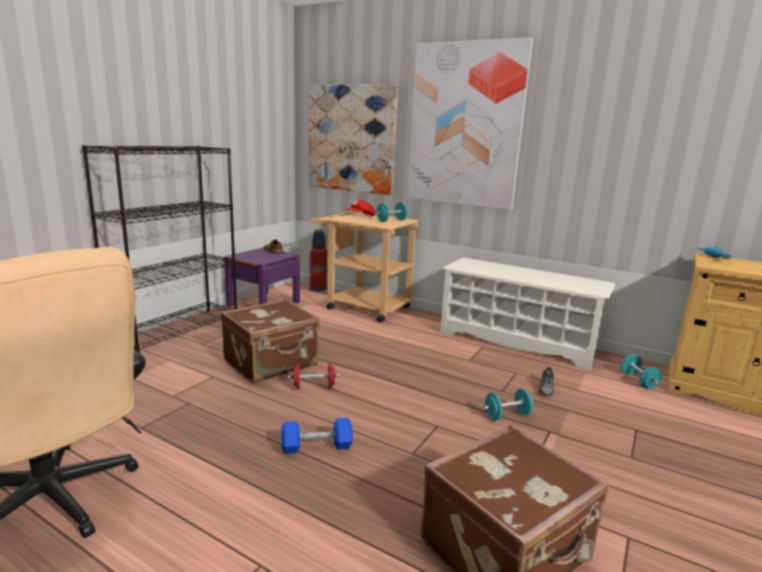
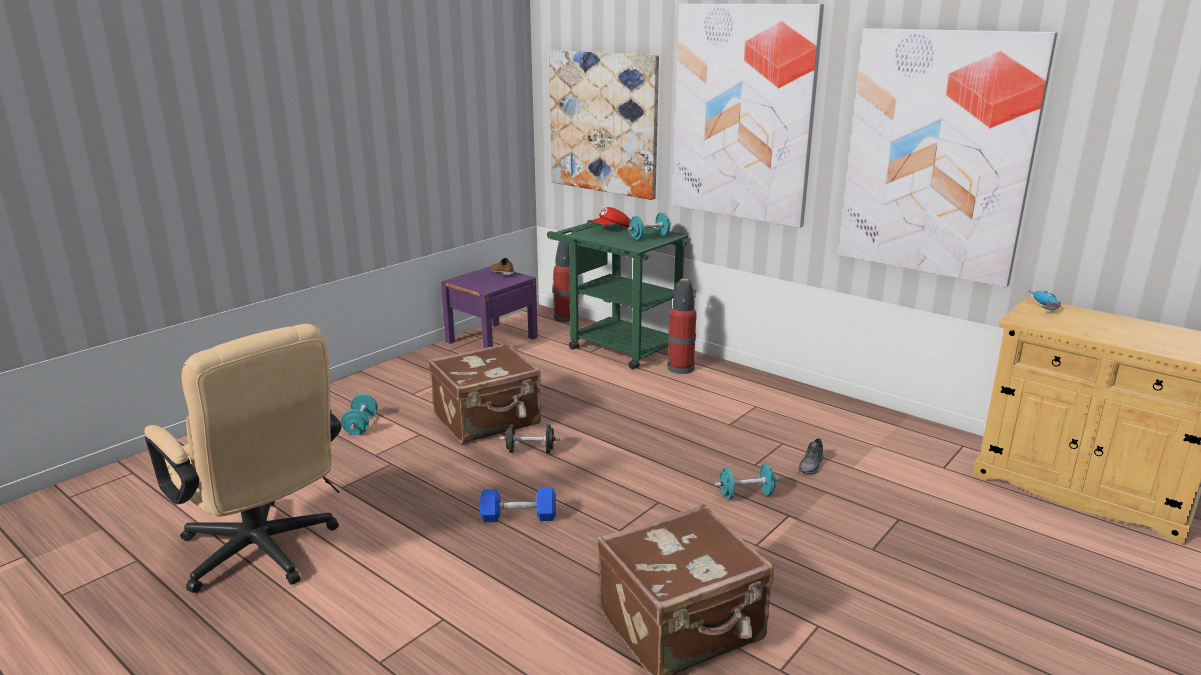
camera: 10 degrees right, 5 degrees up
(177, 330) = (385, 375): black bookcase -> none
(314, 387) = (530, 451): red dumbbell -> black dumbbell
(362, 306) = (616, 345): beige cart -> green cart
(416, 321) = (681, 368): none -> fire extinguisher
(517, 341) = (805, 401): white shoe rack -> none
(623, 149) = (937, 155): none -> picture
(638, 381) = (941, 460): turquoise dumbbell -> turquoise dumbbell (361, 426)

